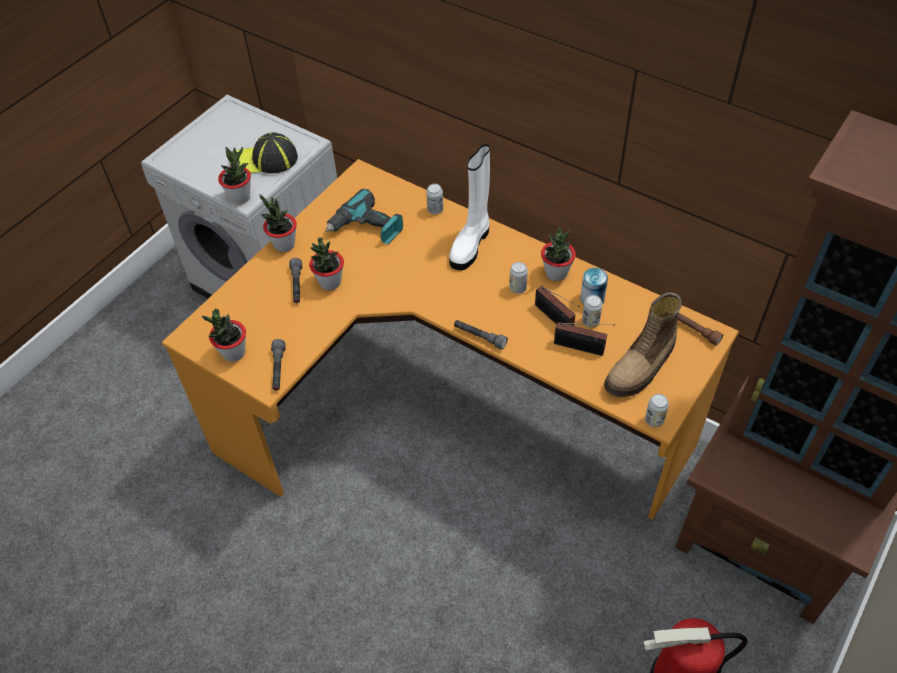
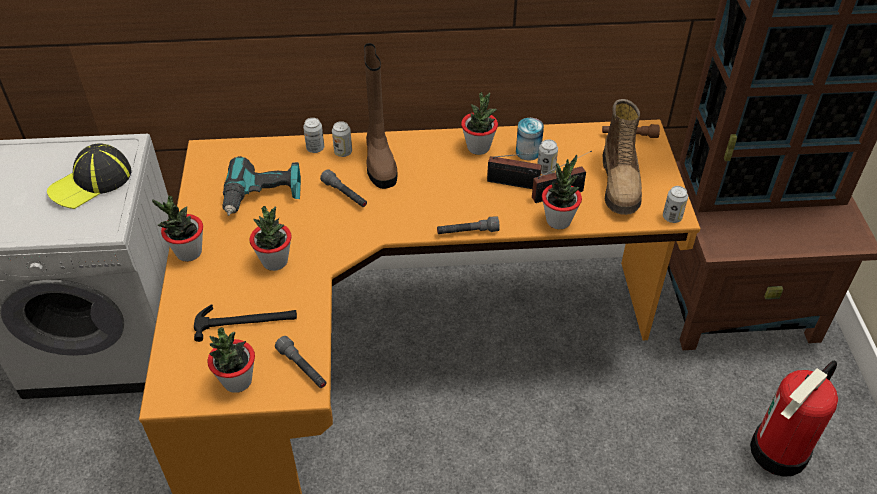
camera: 40 degrees left, 5 degrees down
(240, 197) = (98, 229): potted plant -> potted plant (558, 220)
(275, 315) = (246, 321): none -> hammer
(297, 285) = (242, 282): grey flashlight -> grey flashlight (345, 195)
(471, 245) = (379, 161): white boot -> brown boot
(517, 288) = (458, 175): can -> can (343, 152)

